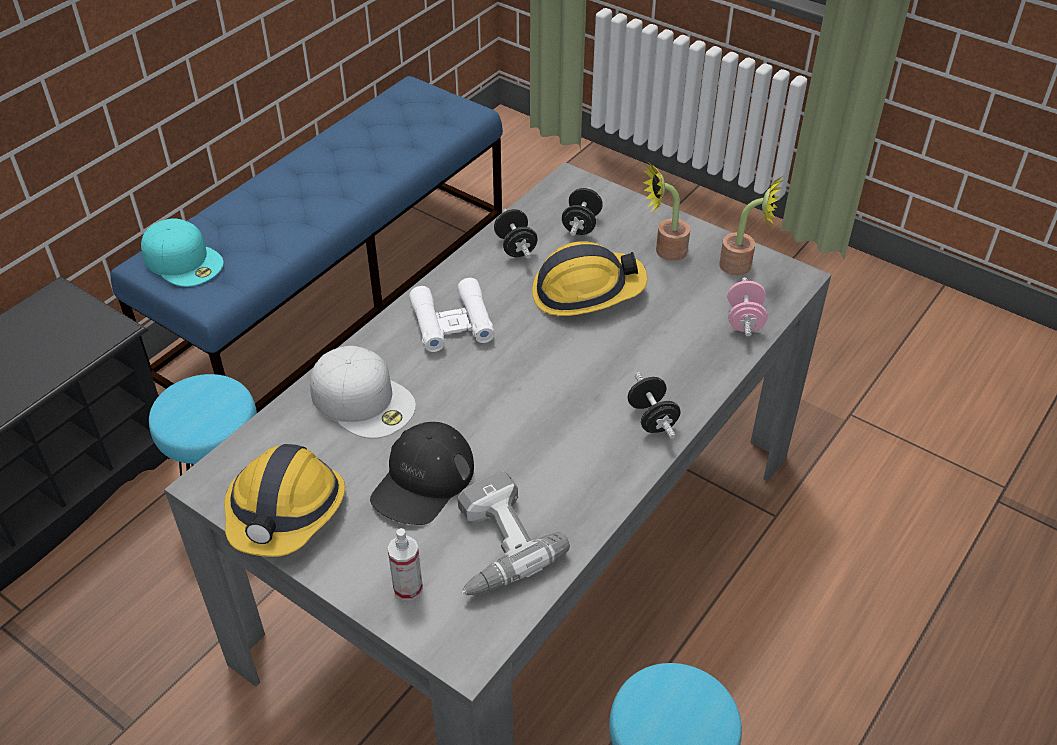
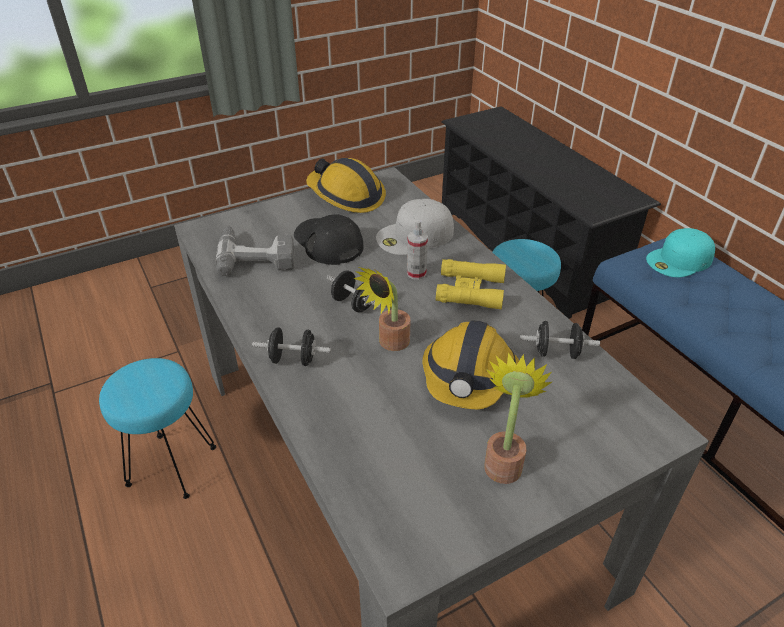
camera: 115 degrees right, 5 degrees down
(408, 588) = (258, 221): spray bottle -> spray bottle (416, 273)
(452, 323) = (470, 290): white binoculars -> yellow binoculars
(581, 225) = (576, 410): black dumbbell -> black dumbbell (354, 304)
(742, 266) = (446, 522): potted plant -> potted plant (389, 344)
(744, 320) = (361, 478): pink dumbbell -> none

